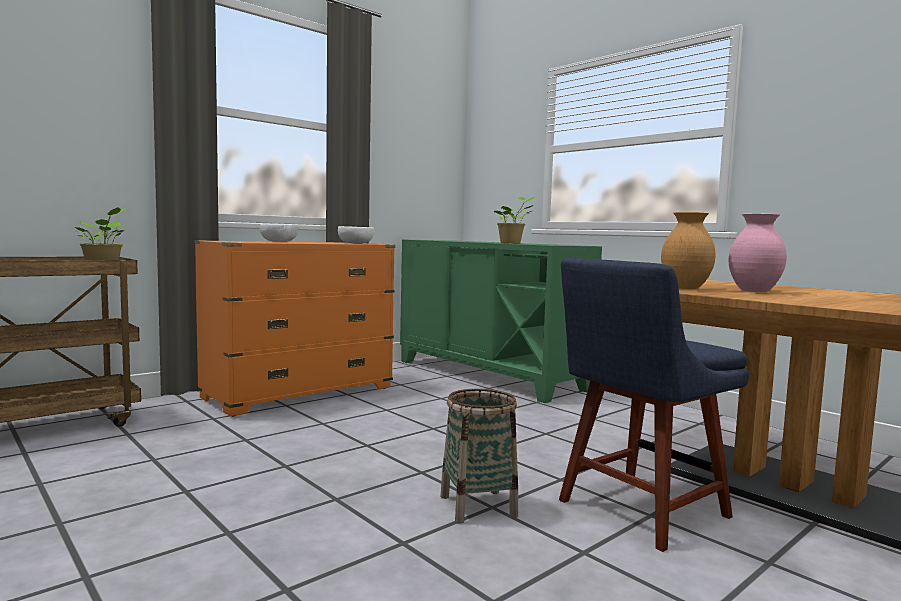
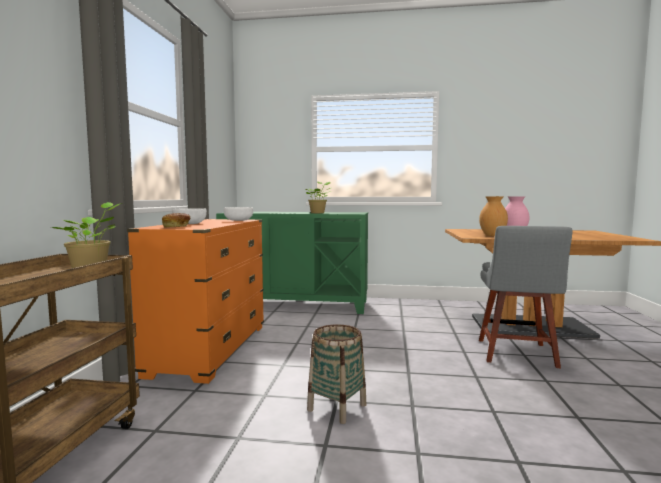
camera: 40 degrees left, 0 degrees up
(234, 241) = (176, 227): none -> bread
(478, 506) = (471, 378): basket -> basket (337, 407)
(638, 510) = (517, 354): blue chair -> grey chair

